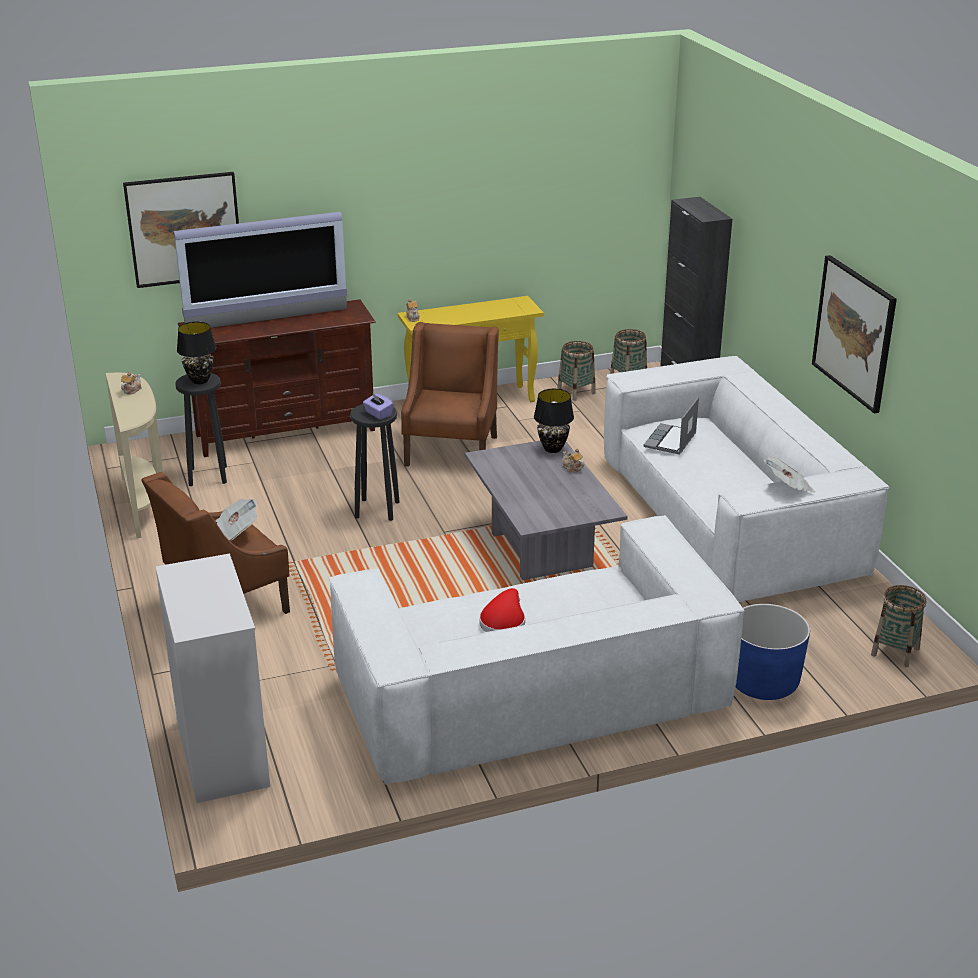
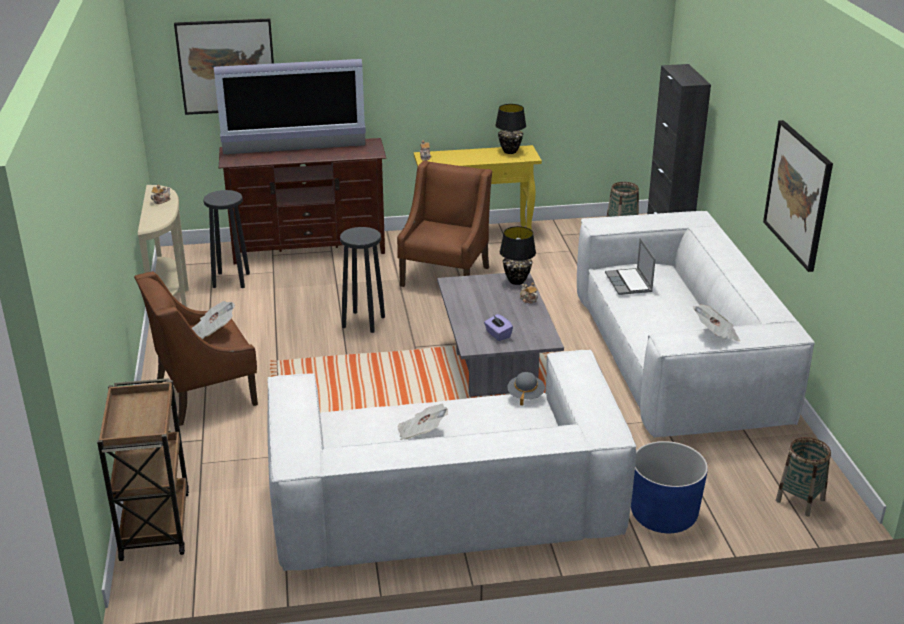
camera: 10 degrees right, 0 degrees up
(200, 381) = (224, 197): black table lamp -> black table lamp (510, 152)
(221, 752) = (155, 523): white dresser -> brown cart
(378, 414) = (363, 237): purple tissue box -> purple tissue box (498, 335)
(503, 621) = (421, 433): red hat -> newspaper
(576, 392) = (571, 234): basket -> none
(600, 570) = (525, 395): none -> grey hat
(670, 441) = (629, 283): laptop -> laptop turned 45 degrees counterclockwise

